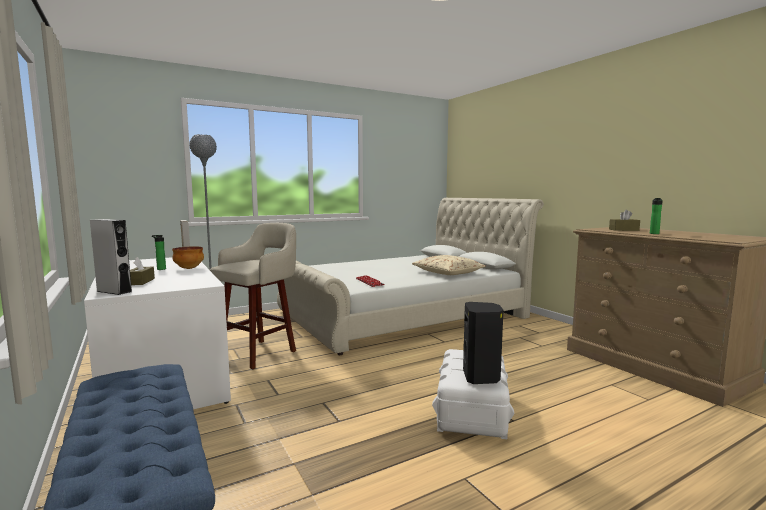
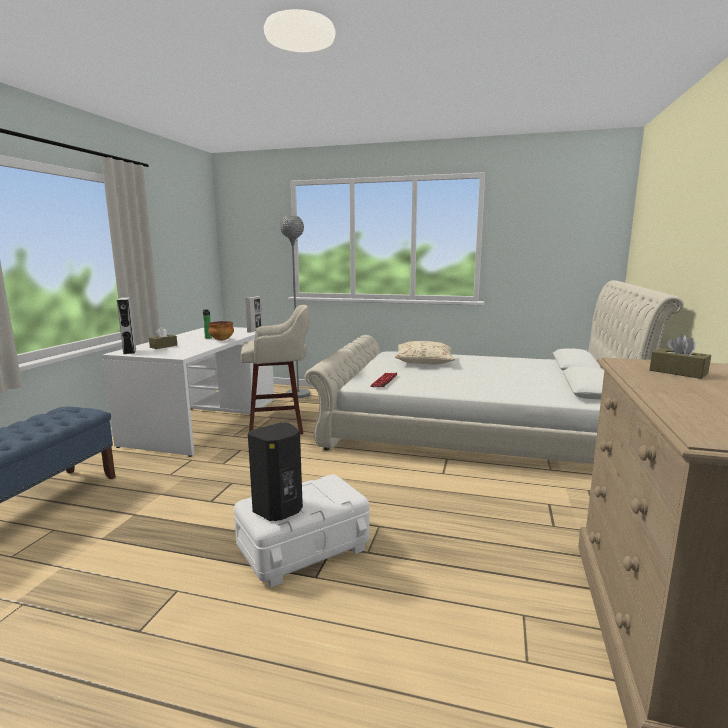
camera: 45 degrees right, 5 degrees up
(448, 273) = (505, 389): beige pillow -> beige pillow (424, 361)
(654, 233) = (673, 389): bottle -> none

